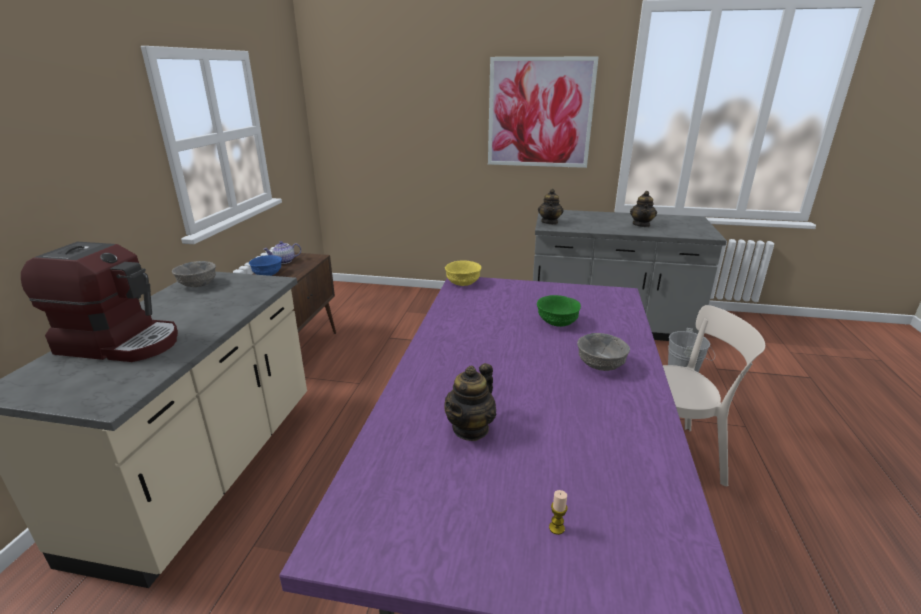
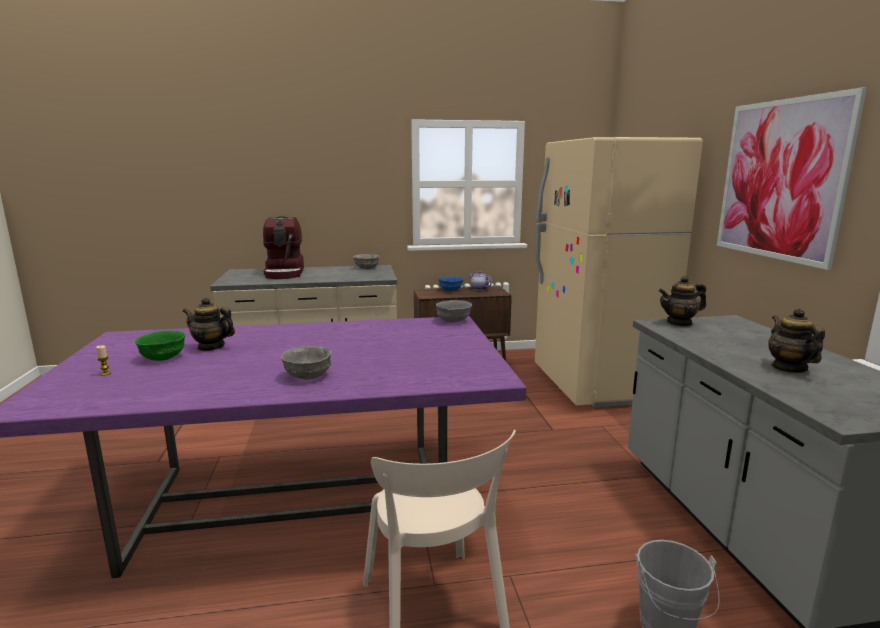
camera: 70 degrees right, 10 degrees down
(405, 304) = (596, 384): none -> beige fridge
(463, 283) = (453, 321): yellow bowl -> grey bowl
(557, 322) = (391, 356): green bowl -> green bowl (164, 357)
(641, 225) = (788, 368): teapot -> teapot turned 90 degrees clockwise

